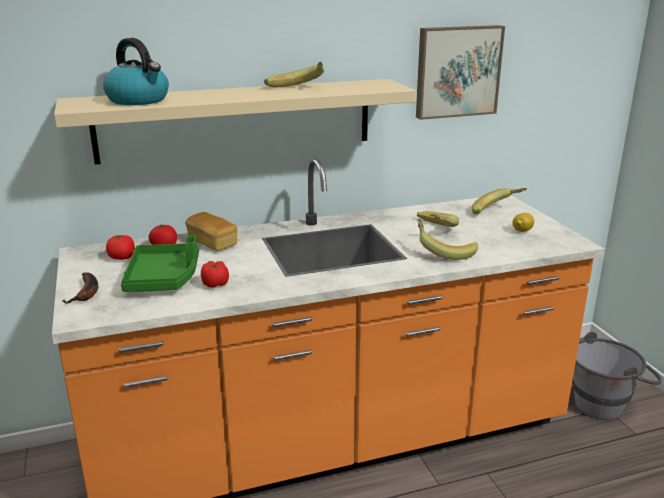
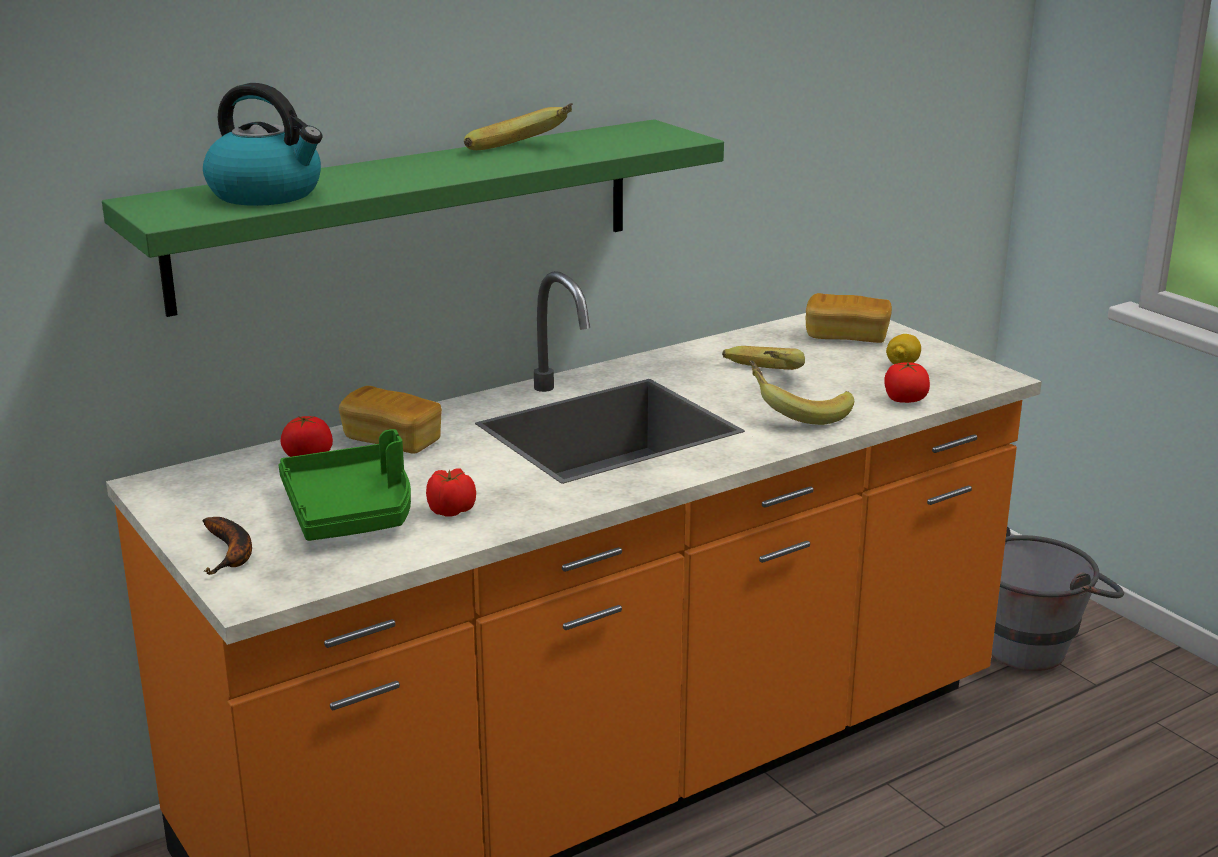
camera: 15 degrees left, 0 degrees up
(122, 258) = (245, 485): tomato -> tomato (905, 400)
(236, 120) = (409, 213): beige shelf -> green shelf
(457, 71) = (760, 98): picture -> none
(497, 212) = (846, 337): banana -> bread

